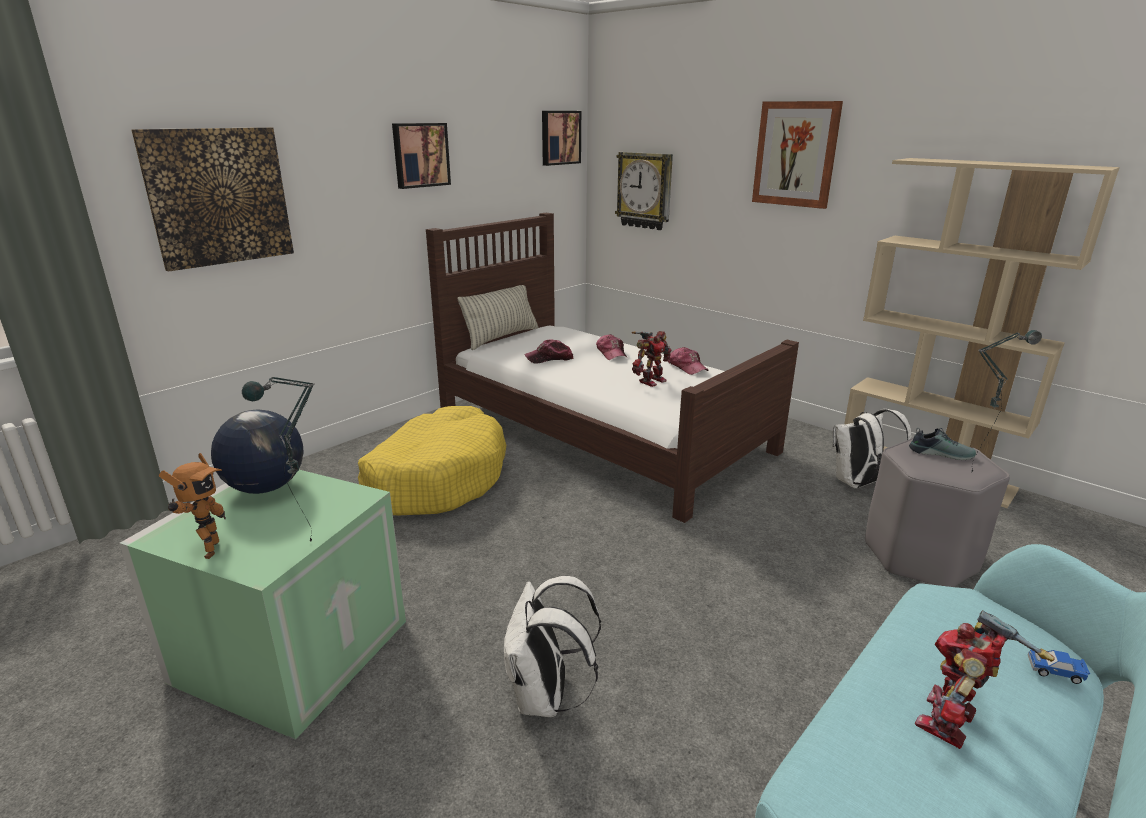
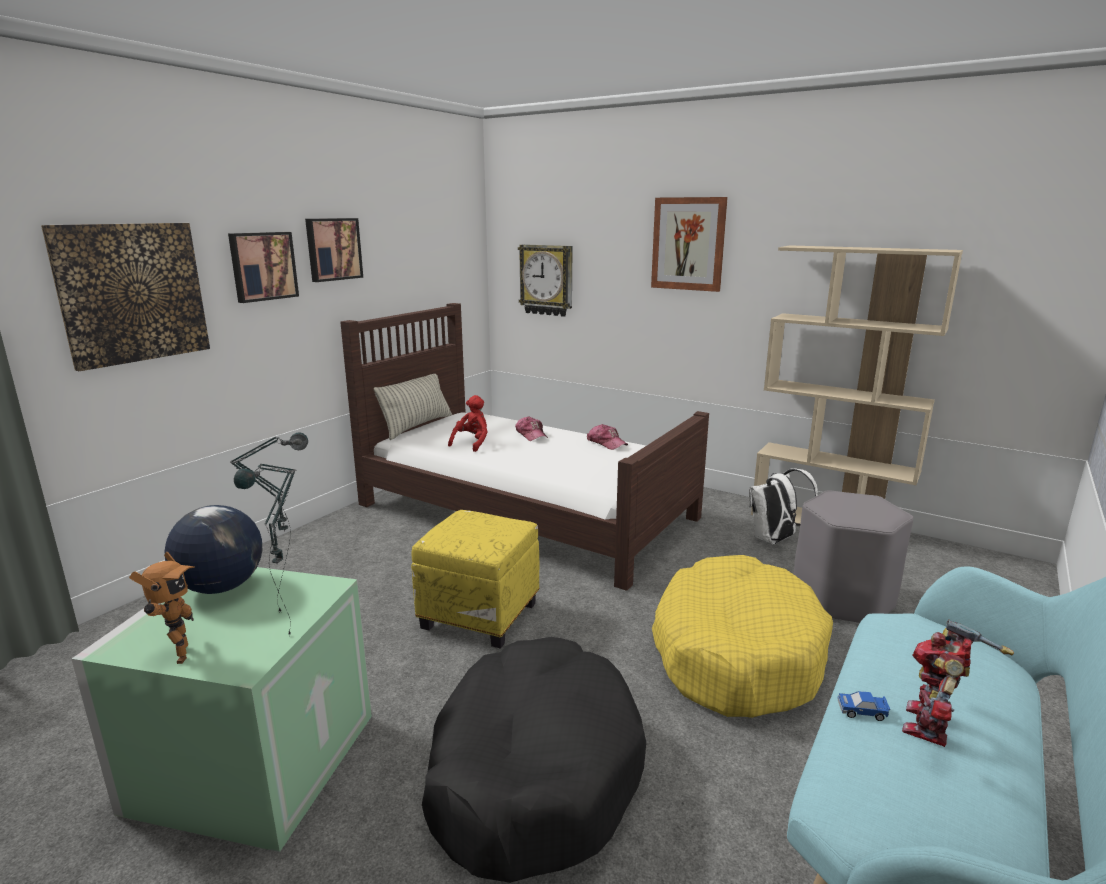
camera: 10 degrees left, 5 degrees down
(436, 478) = (370, 571): yellow dog bed -> yellow dog bed (735, 653)
(532, 533) = (481, 615): none -> yellow ottoman
(545, 697) = (533, 771): white backpack -> black dog bed
(549, 358) = (472, 443): cap -> red plush toy
(559, 137) = (462, 232): picture -> picture (262, 266)
(650, 381) = (576, 457): toy robot -> none
(940, 453) = (852, 502): shoe -> none
(974, 469) = (883, 513): table lamp -> table lamp (291, 606)
(1055, 671) = (999, 673): toy car -> toy car (862, 711)

